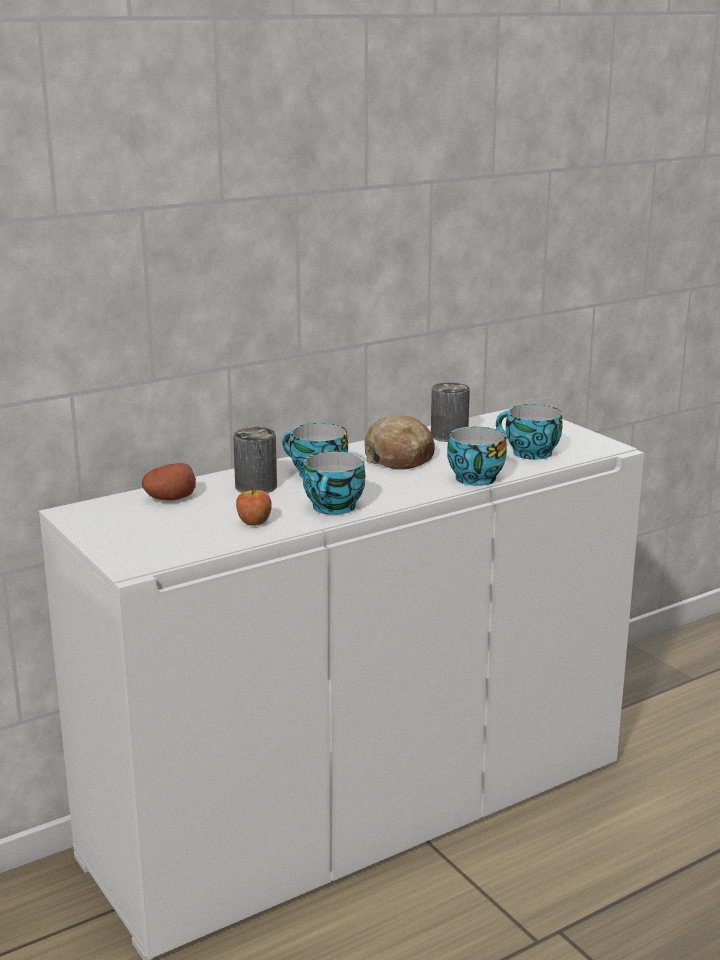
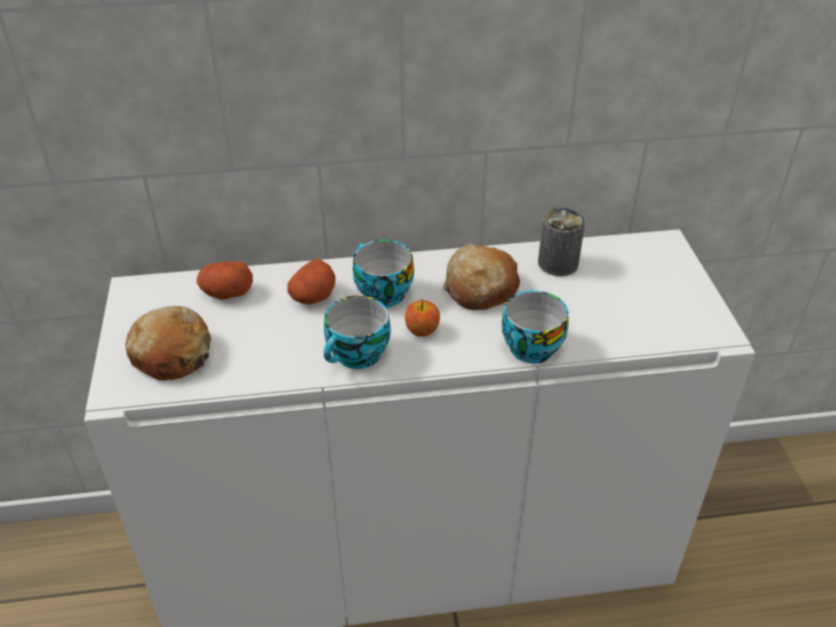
camera: 25 degrees right, 20 degrees up
(160, 538) = (172, 354): none -> bread
(254, 522) = (268, 356): apple -> apple (422, 330)
(256, 486) = (313, 296): can -> potato
(529, 453) = (620, 319): cup -> none

